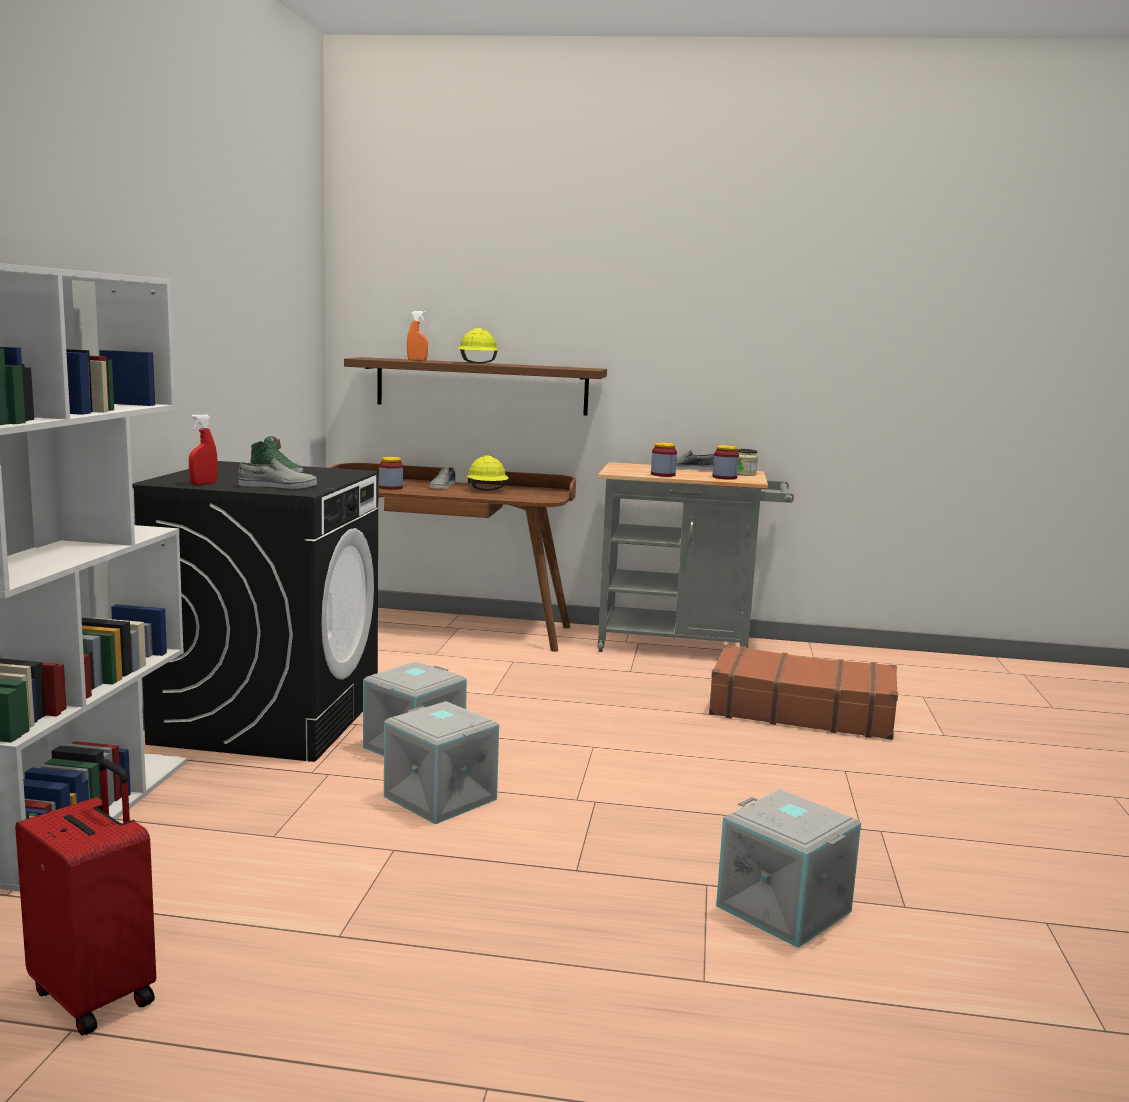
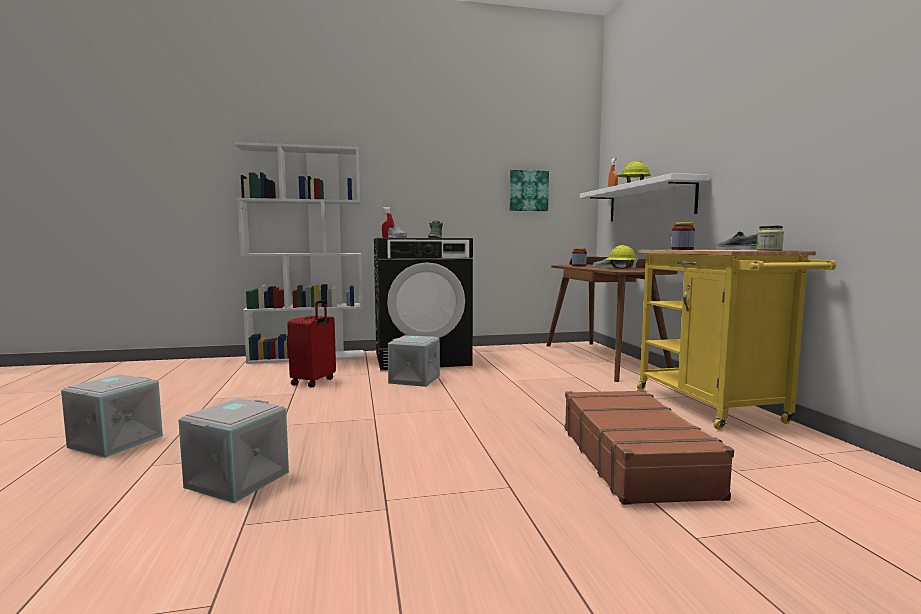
camera: 70 degrees right, 5 degrees down
(96, 995) = (174, 381): red suitcase -> red suitcase (314, 382)
(274, 351) = (528, 191): none -> picture
(438, 798) = (354, 391): grey storage box -> grey storage box (115, 441)
(481, 386) = (649, 202): brown shelf -> white shelf
(684, 646) = (714, 408): grey cart -> yellow cart
(724, 477) = (724, 250): jar -> none

